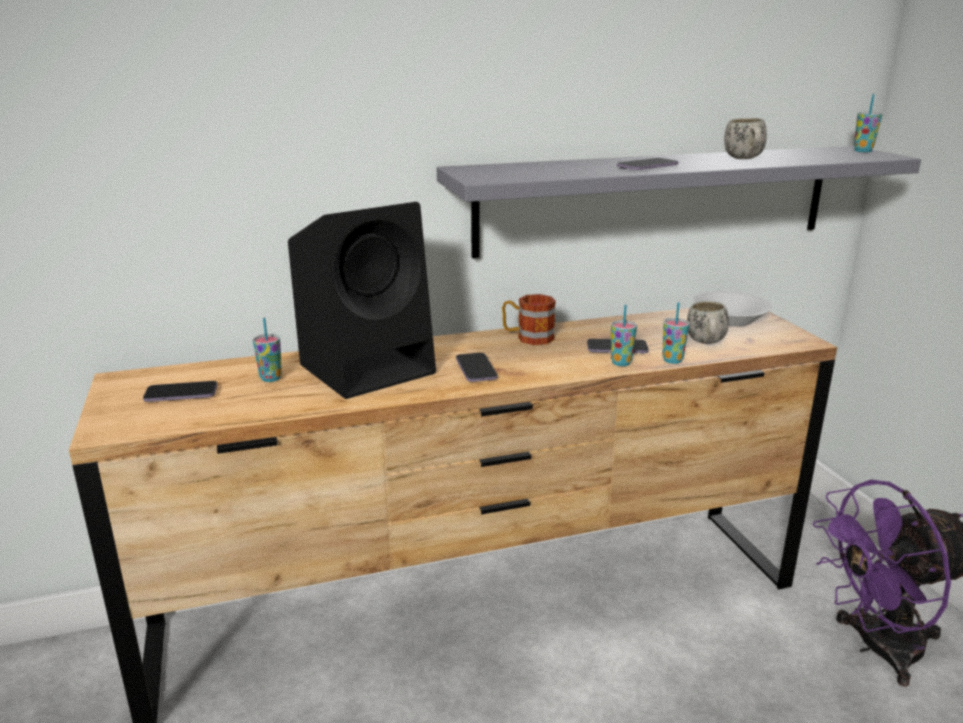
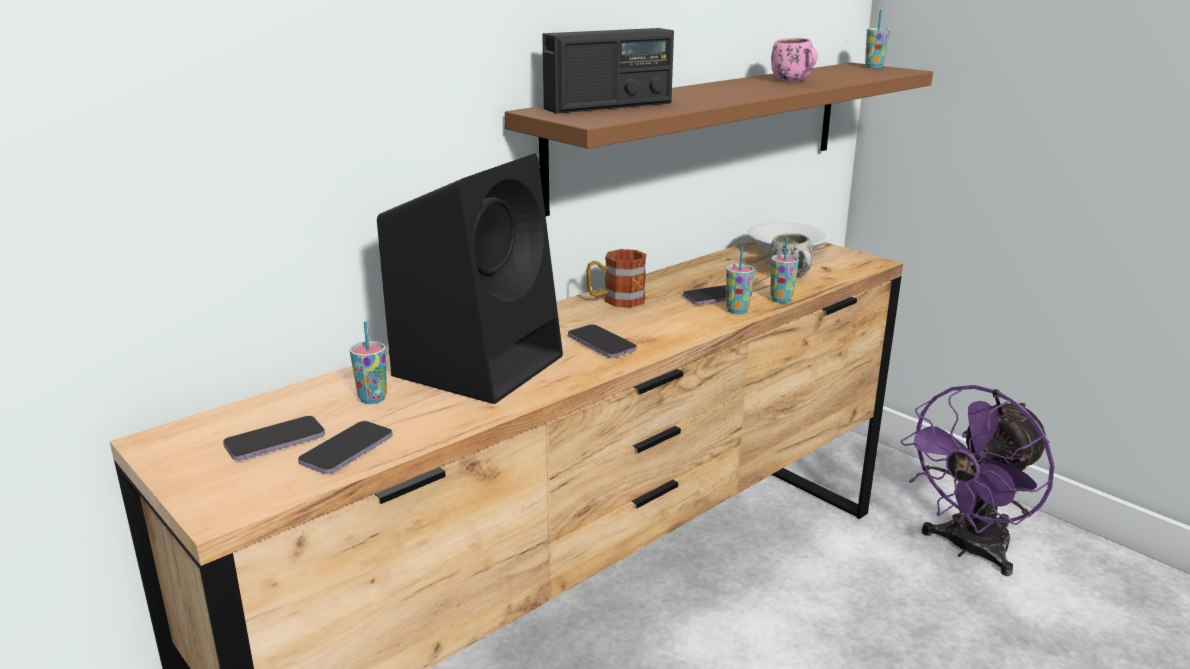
camera: 25 degrees left, 0 degrees up
(524, 169) = (609, 106): none -> radio
(647, 167) = (725, 95): phone -> phone (347, 450)
(656, 199) = (704, 131): grey shelf -> brown shelf
(745, 159) = (795, 81): white mug -> pink mug

